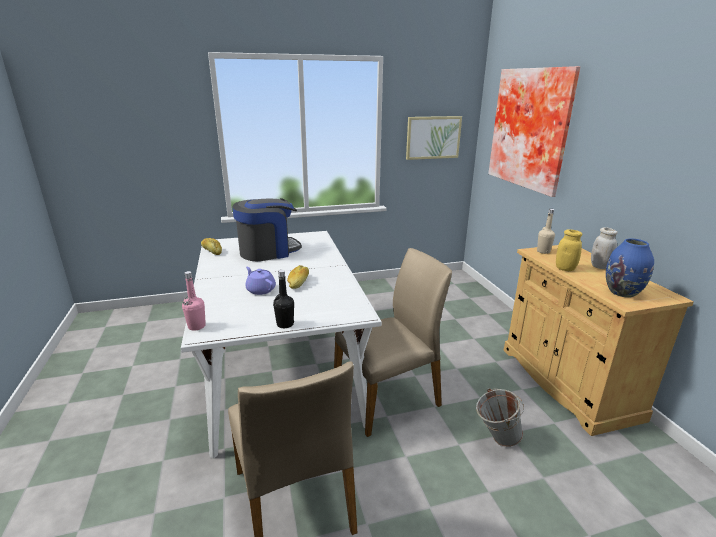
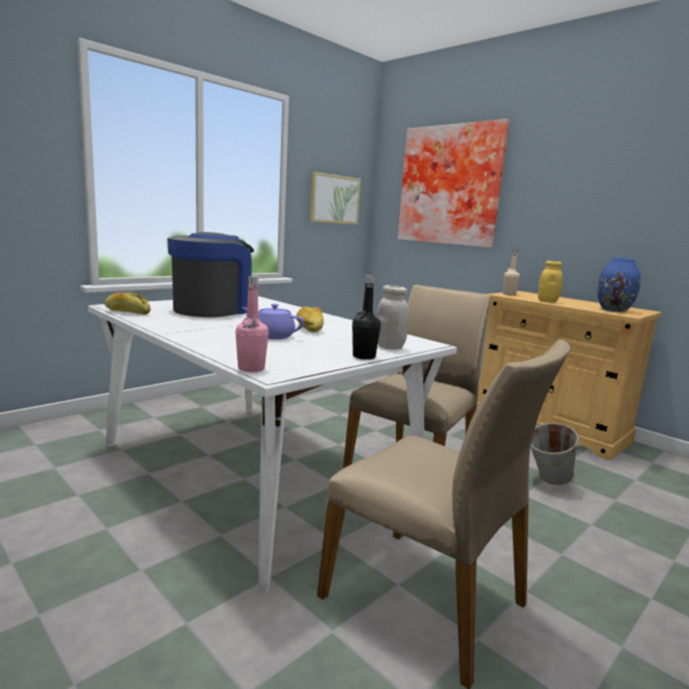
camera: 30 degrees left, 10 degrees down
(599, 266) = (567, 300): white jar -> white jar (389, 347)

